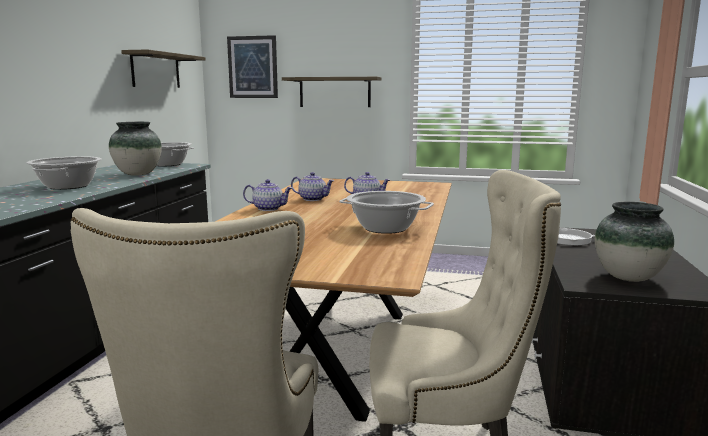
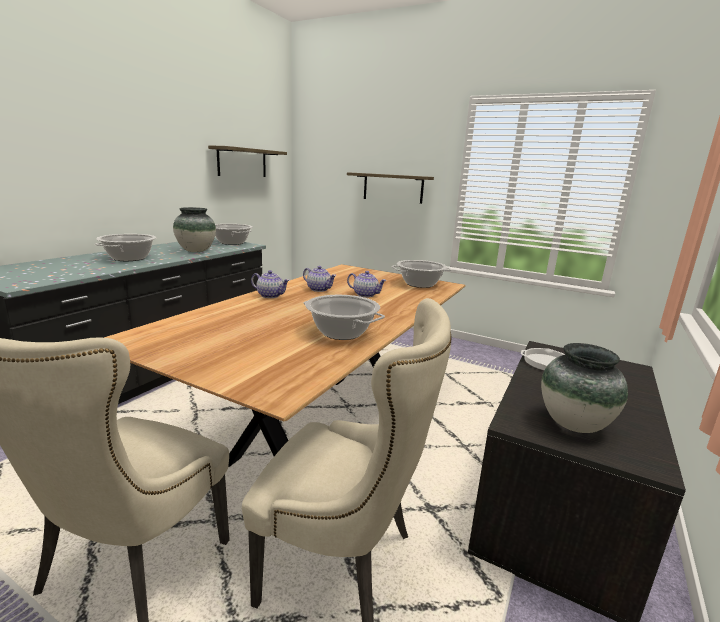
camera: 15 degrees right, 5 degrees up
(253, 67) = (329, 162): picture -> none
(408, 186) = (420, 284): none -> cooking pot

